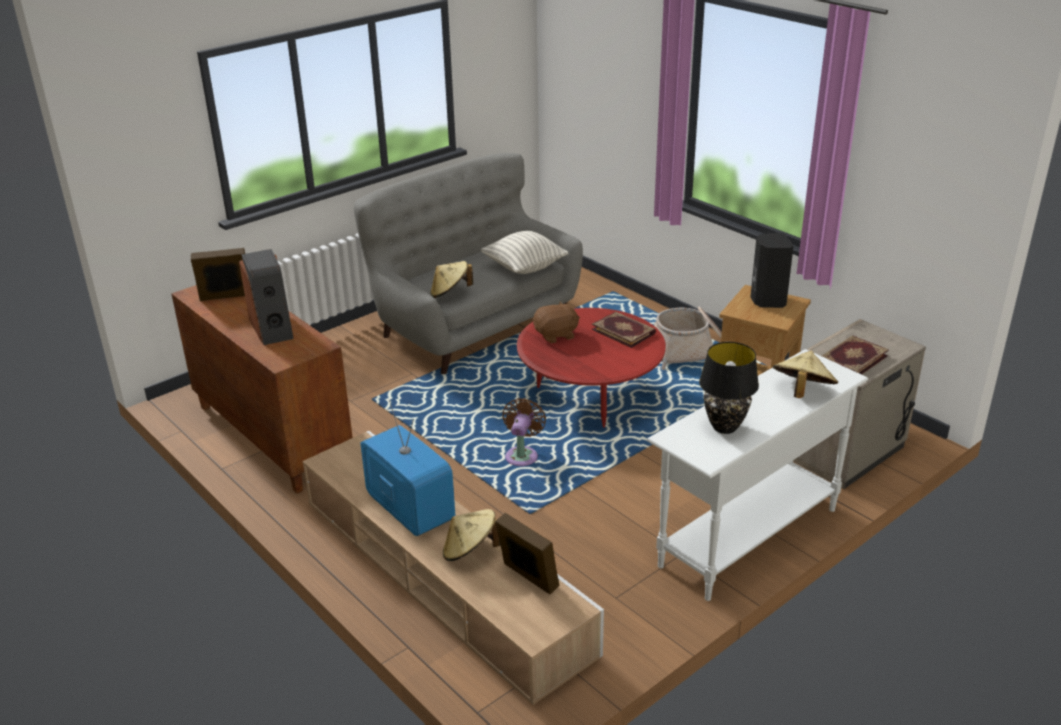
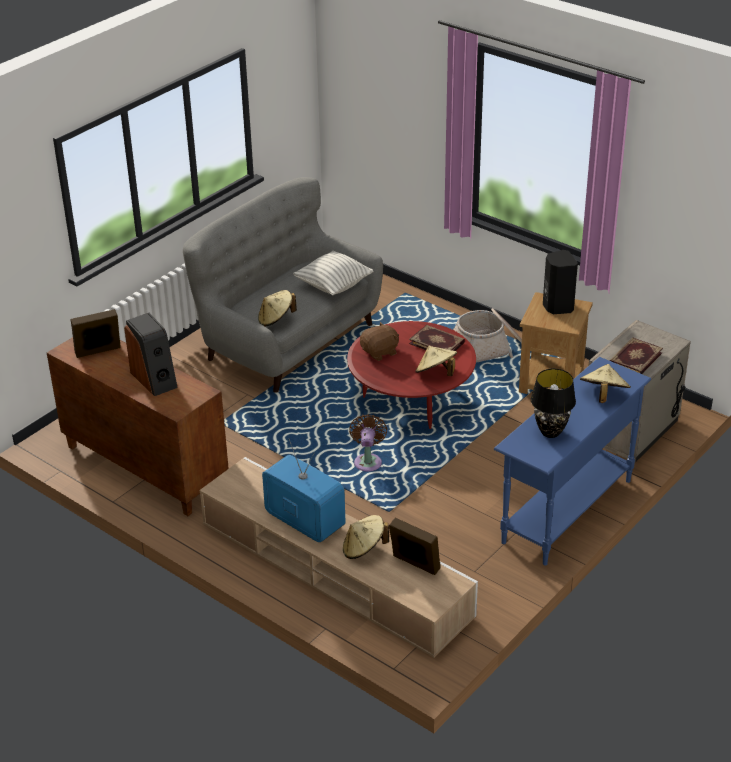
camera: 10 degrees left, 5 degrees up
(613, 362) = (436, 373): none -> beige hat
(747, 537) = (566, 511): white console table -> blue console table

